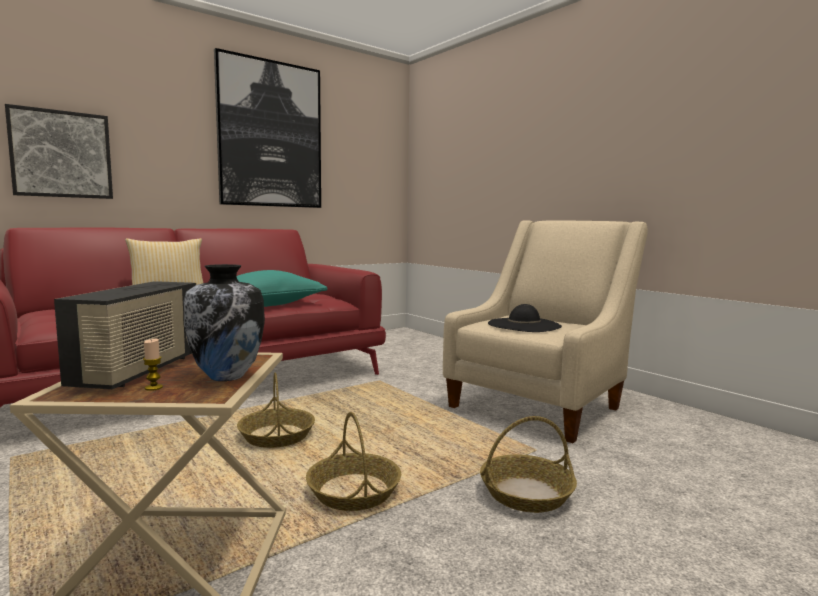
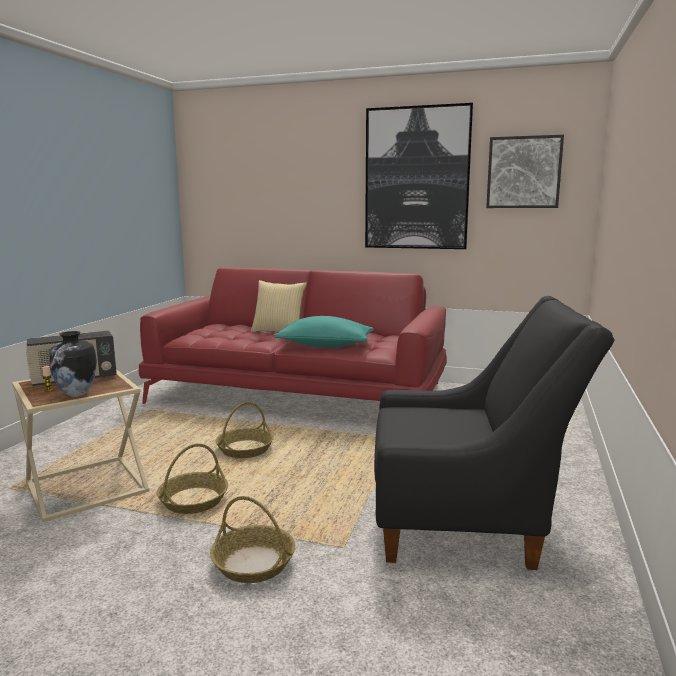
camera: 55 degrees right, 5 degrees up
(61, 154) = (260, 213): picture -> picture (523, 172)
(524, 325) = (432, 423): black hat -> none
(540, 404) = (468, 521): beige armchair -> black armchair

